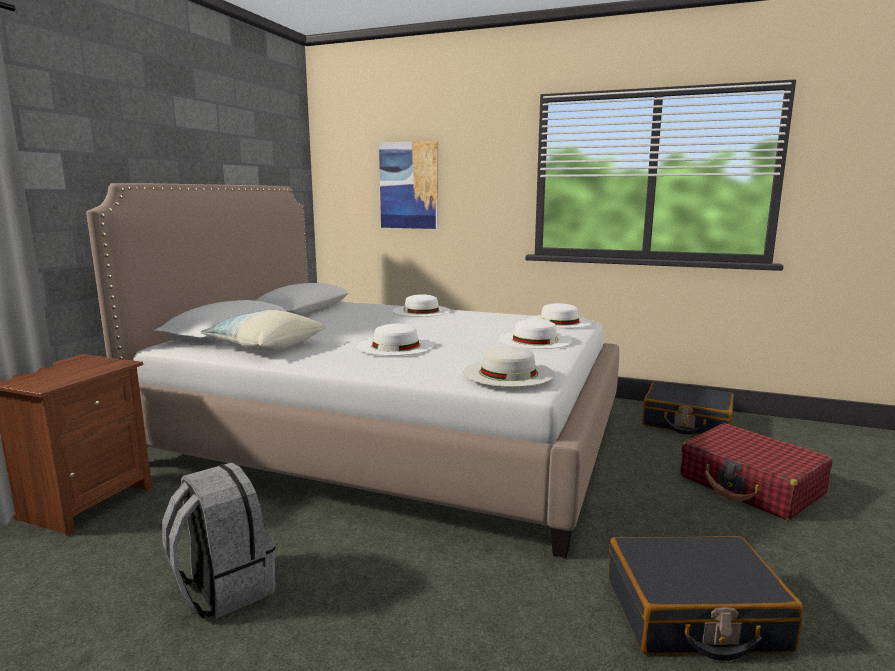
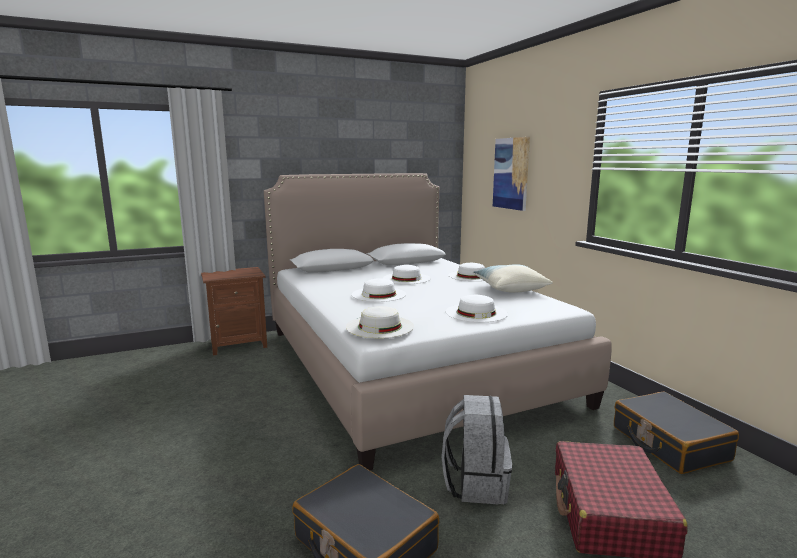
camera: 45 degrees right, 0 degrees up
(223, 588) = (216, 400): grey backpack -> grey backpack (475, 483)
(265, 346) = (326, 279): pillow -> pillow (510, 288)
(559, 321) = (544, 304): white hat -> white hat (406, 278)

